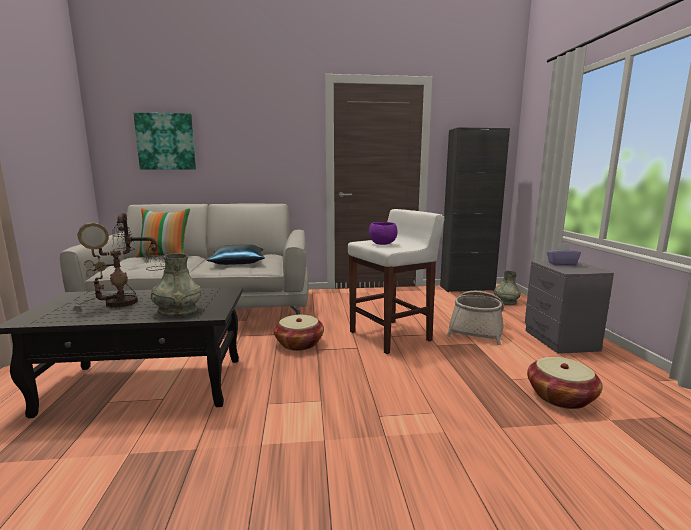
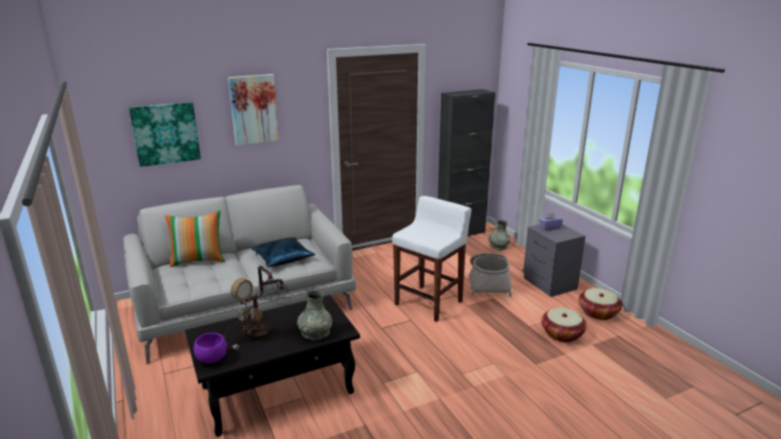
camera: 20 degrees left, 10 degrees up
(249, 127) = (254, 109): none -> picture
(299, 344) = (362, 325): basket -> basket (598, 313)
(382, 244) = (425, 235): purple bowl -> purple bowl (212, 359)

